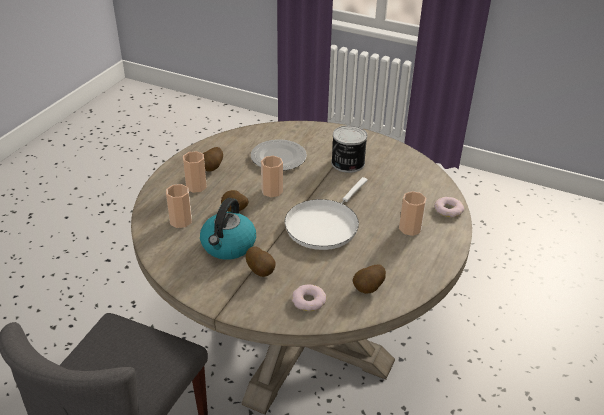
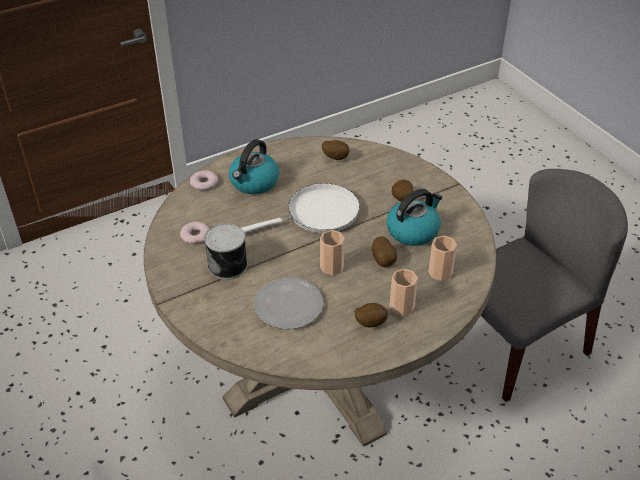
camera: 145 degrees left, 5 degrees up
(308, 301) = (384, 167): donut -> donut (195, 235)
(410, 228) = (254, 182): cup -> kettle

